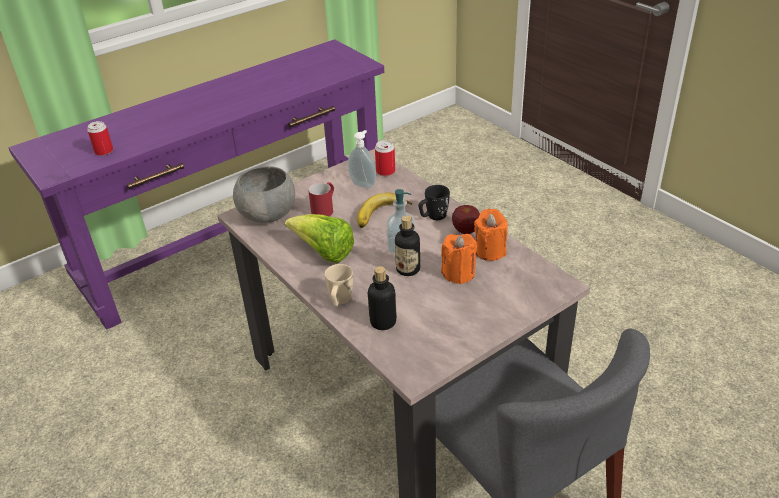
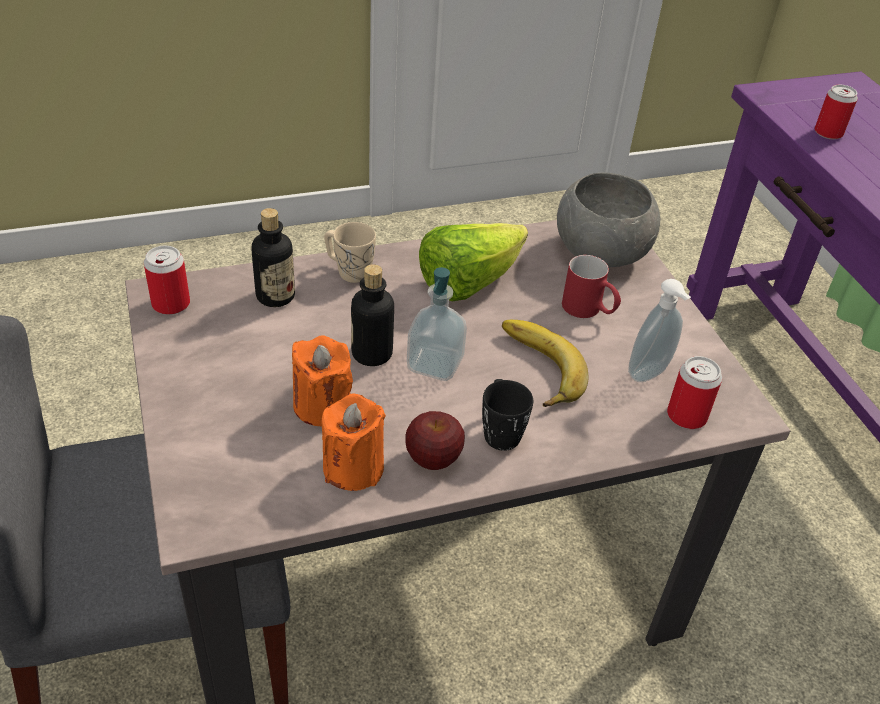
camera: 105 degrees right, 5 degrees up
(420, 364) = (171, 304): none -> can

